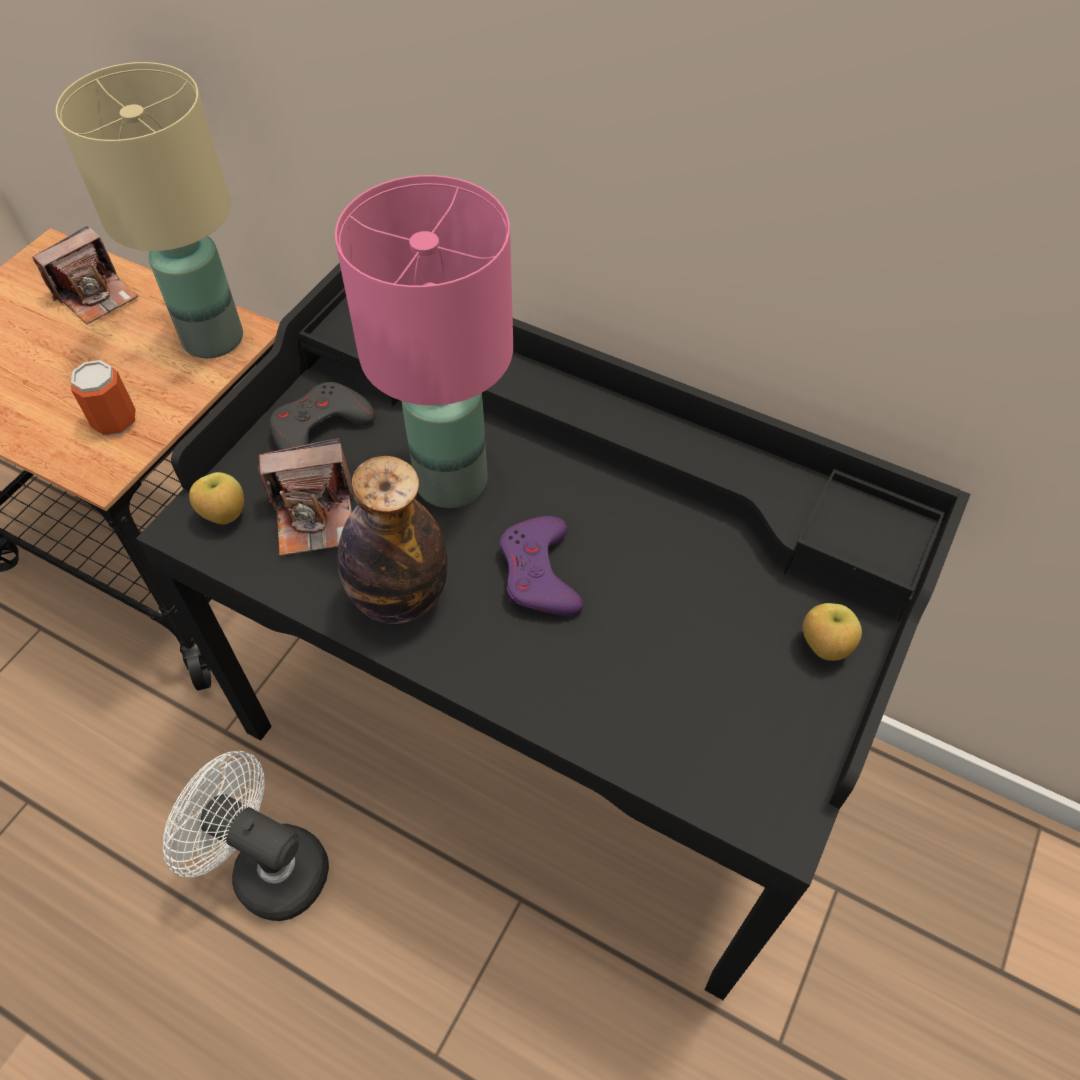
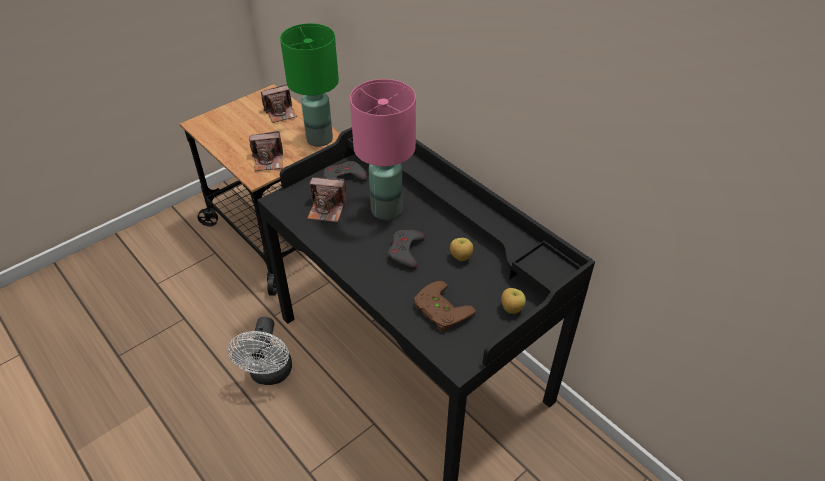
camera: 20 degrees right, 10 degrees down
(115, 421) = (268, 161): can -> camera
(212, 340) = (319, 139): beige table lamp -> green table lamp
(224, 515) = (293, 200): apple -> apple (460, 257)
(268, 867) = (270, 374): white fan -> white fan turned 135 degrees counterclockwise
(399, 596) = (346, 245): bottle -> none
(539, 573) = (405, 252): purple game controller -> grey game controller
(678, 701) = (439, 311): none -> brown game controller

